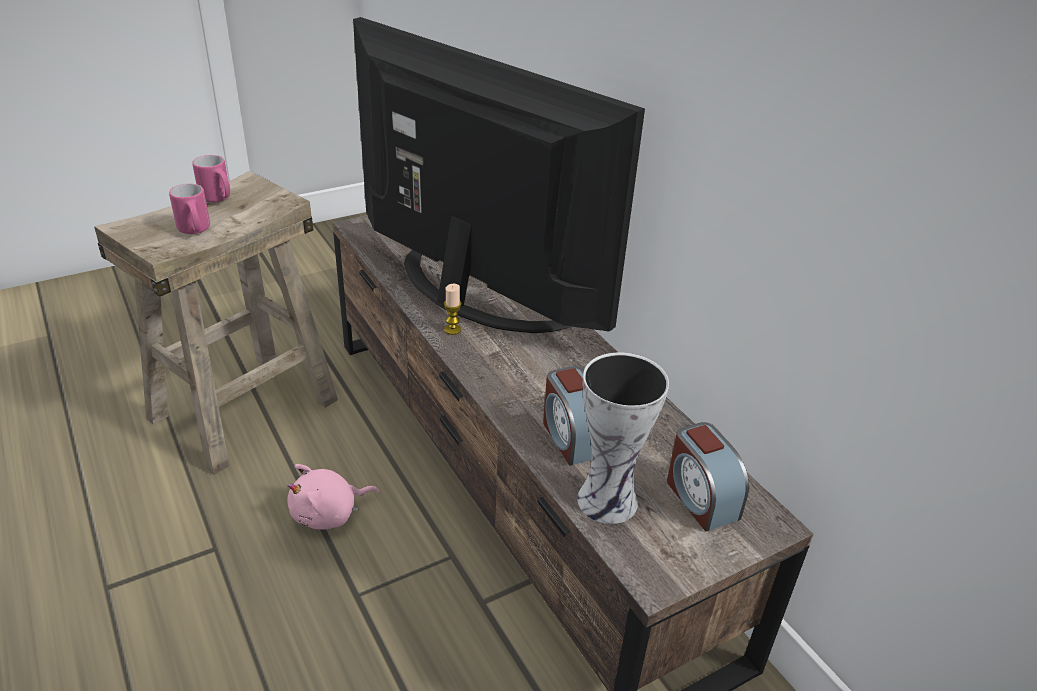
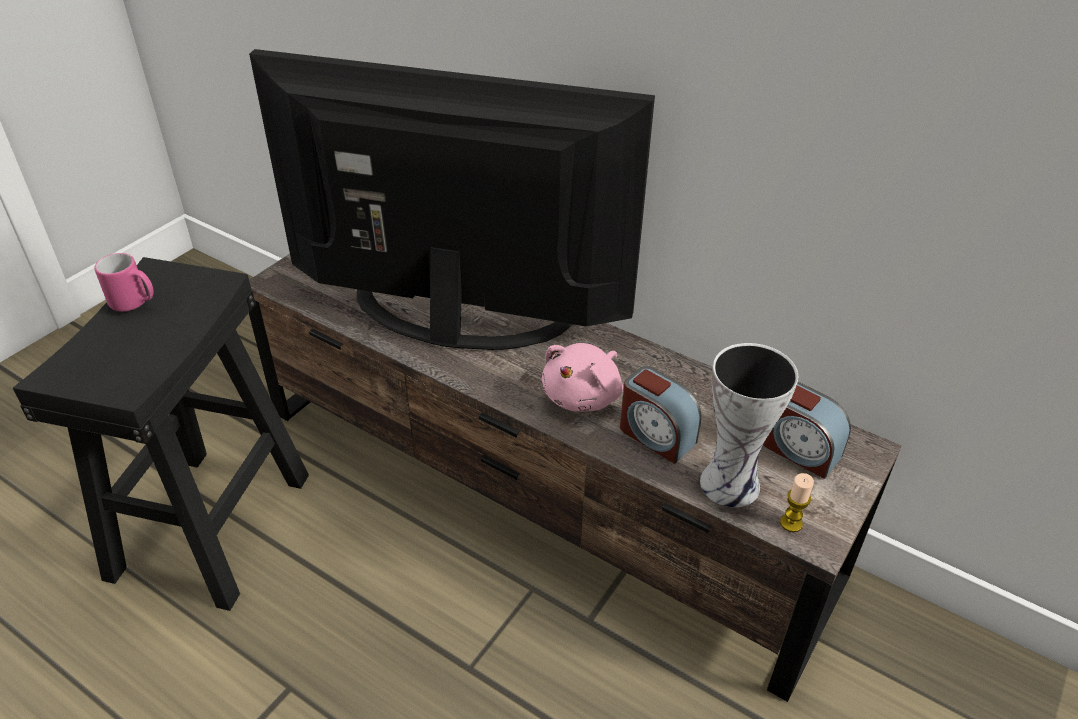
camera: 25 degrees left, 5 degrees up
(195, 231) = (143, 352): pink mug -> none
(244, 408) = (210, 524): beige stool -> black stool
(329, 514) = (384, 599): pink plush toy -> pink plush toy (584, 396)
(452, 330) = (465, 365): candle -> candle (791, 523)

